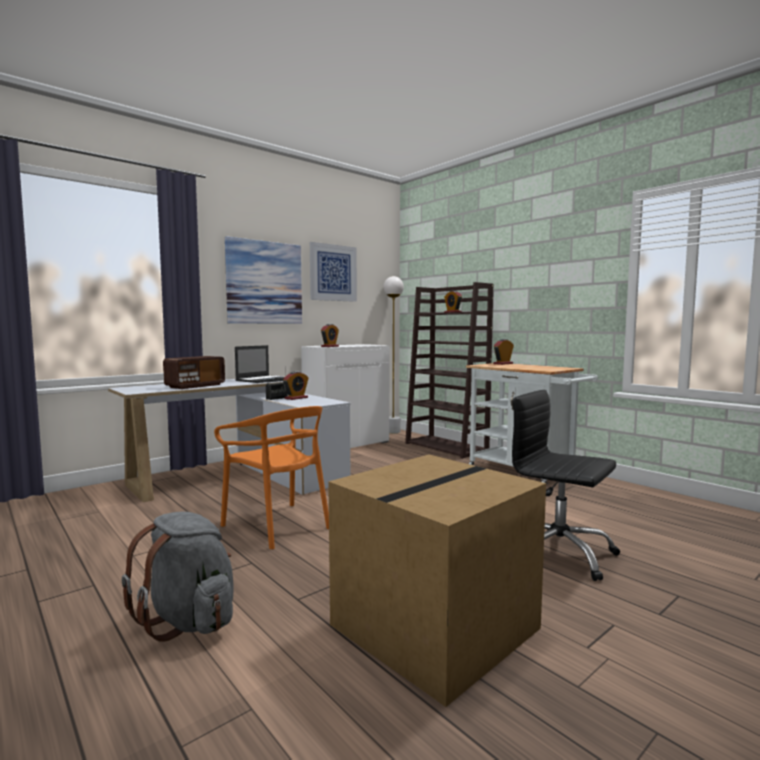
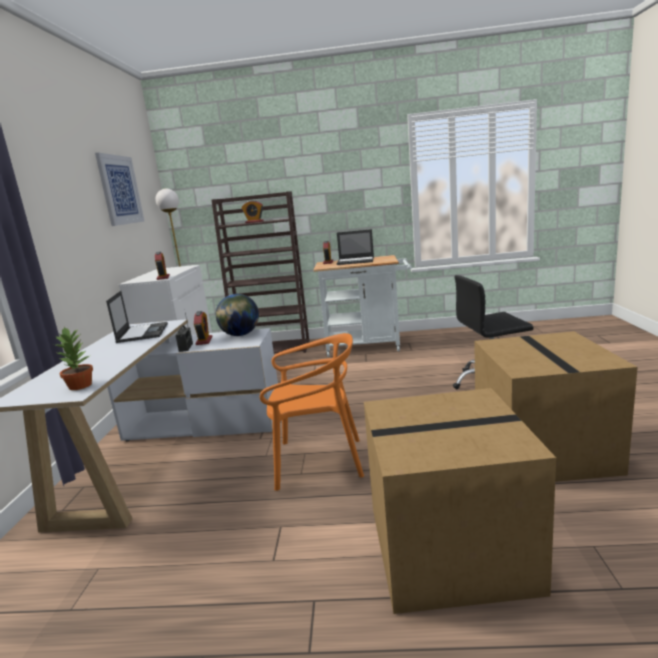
camera: 45 degrees left, 10 degrees up
(150, 390) = (81, 385): none -> potted plant
(189, 620) = (447, 549): grey backpack -> cardboard box
(195, 386) = (108, 362): radio -> none
(264, 282) = (72, 211): picture -> none
(321, 401) = (240, 335): none -> globe
(525, 366) = (356, 261): none -> laptop

